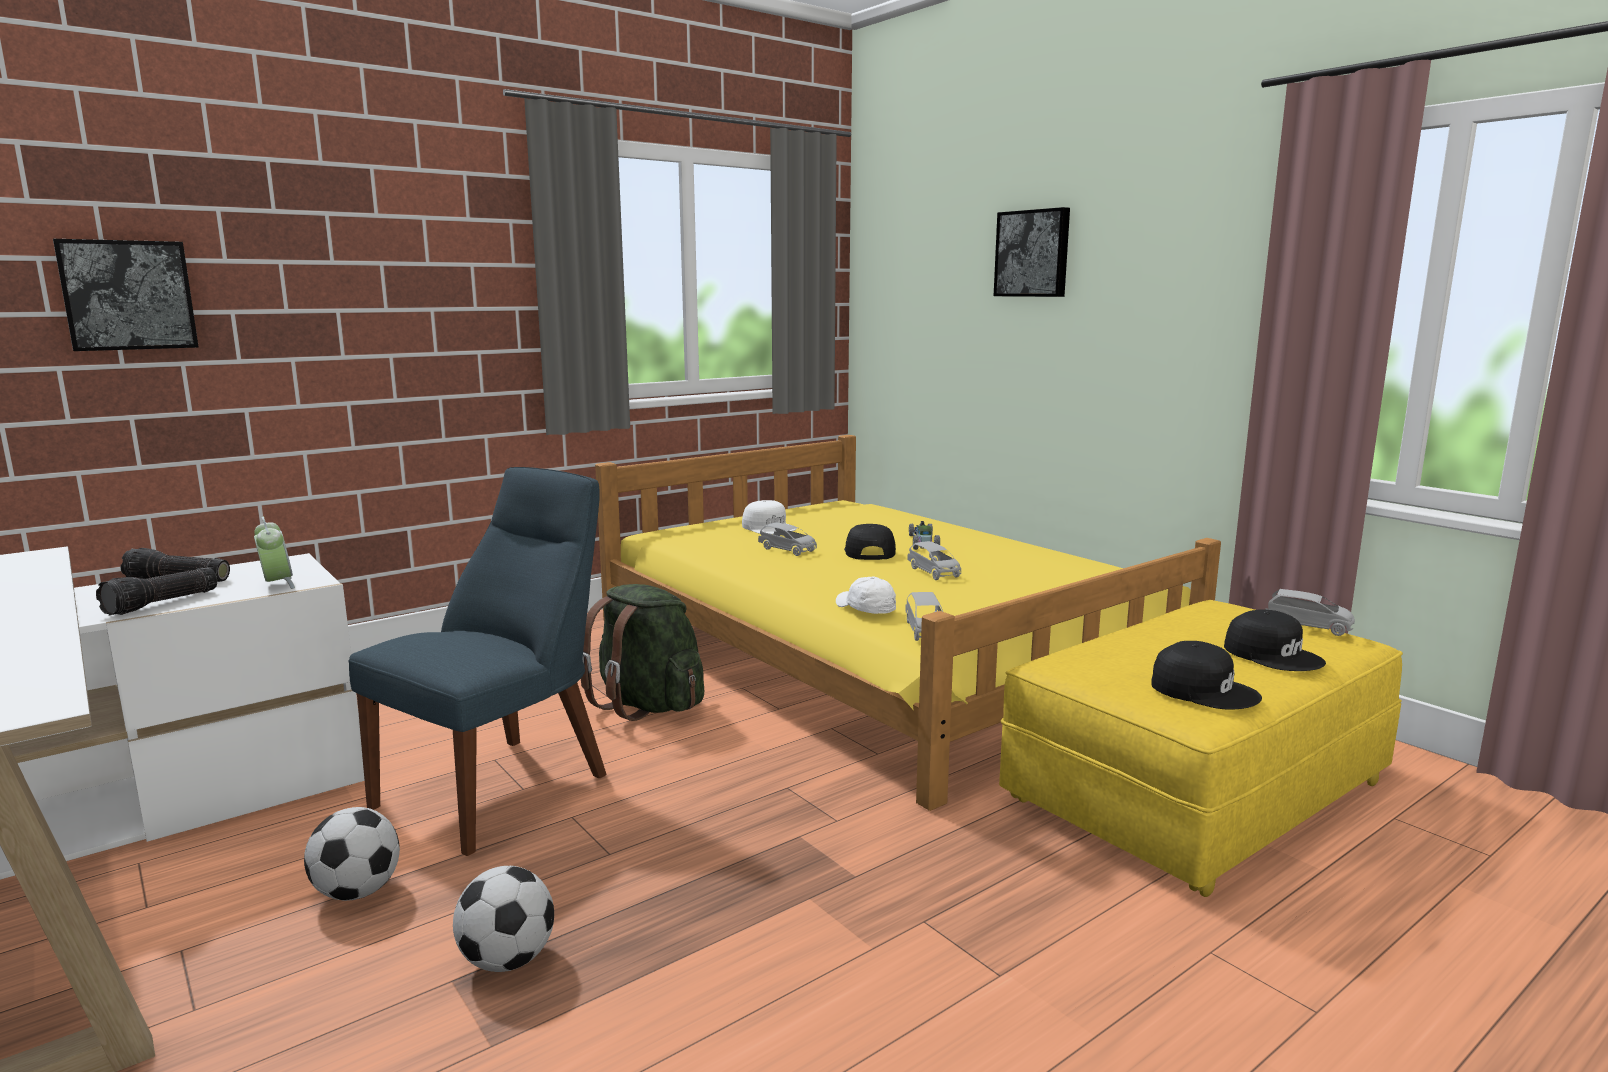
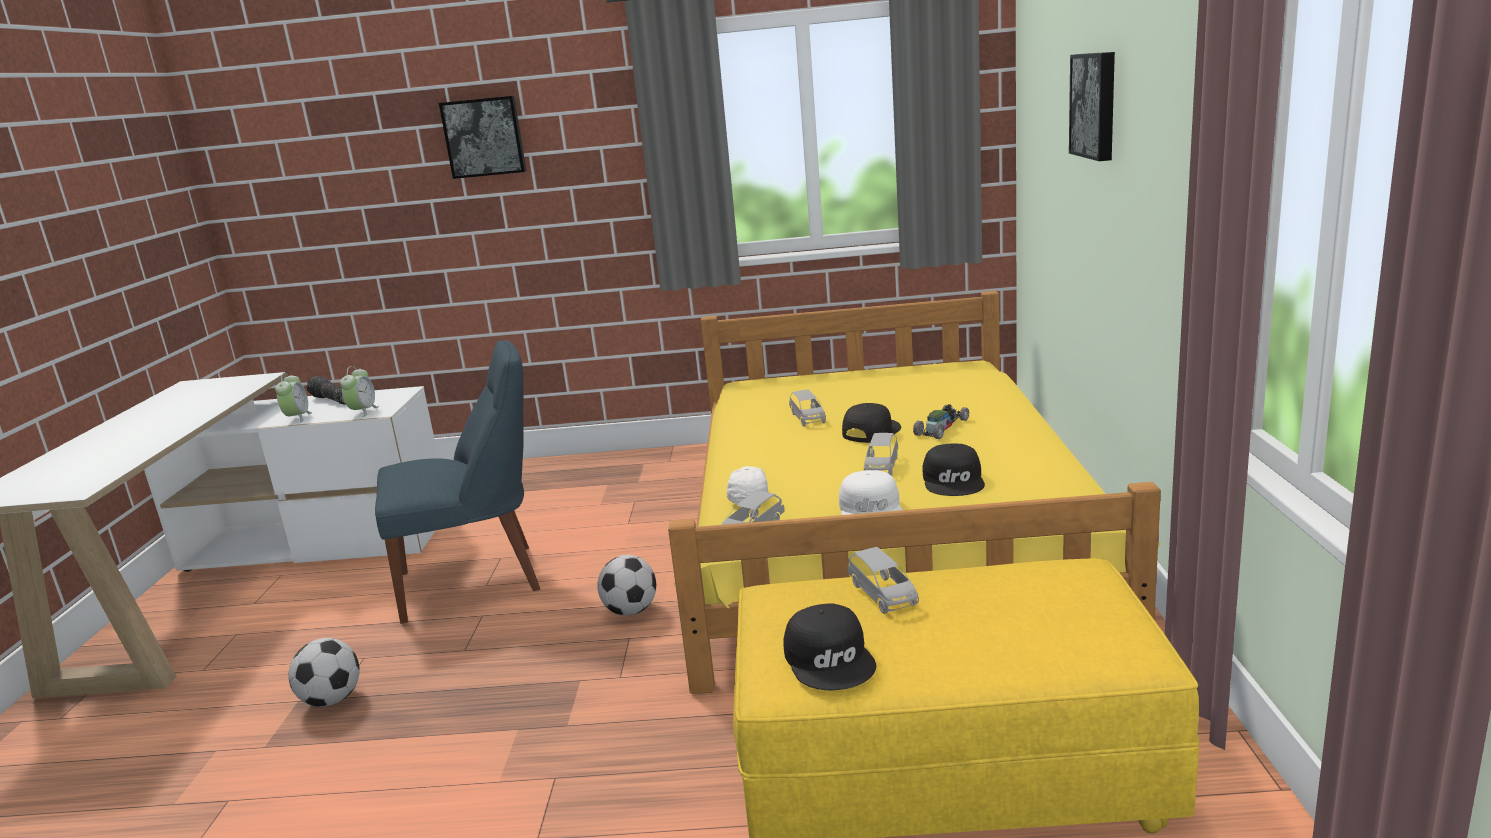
camera: 40 degrees right, 5 degrees up
(128, 295) = (367, 195): picture -> picture (484, 137)
(162, 603) = (297, 418): flashlight -> alarm clock
(357, 892) = (331, 628): football -> football (630, 611)
(647, 705) = (641, 538): green backpack -> none
(769, 527) = (840, 389): white cap -> white cap (872, 509)
(1273, 654) = (987, 643): black cap -> black cap (954, 480)
(1308, 626) = (1106, 621): grey toy car -> grey toy car (883, 595)

